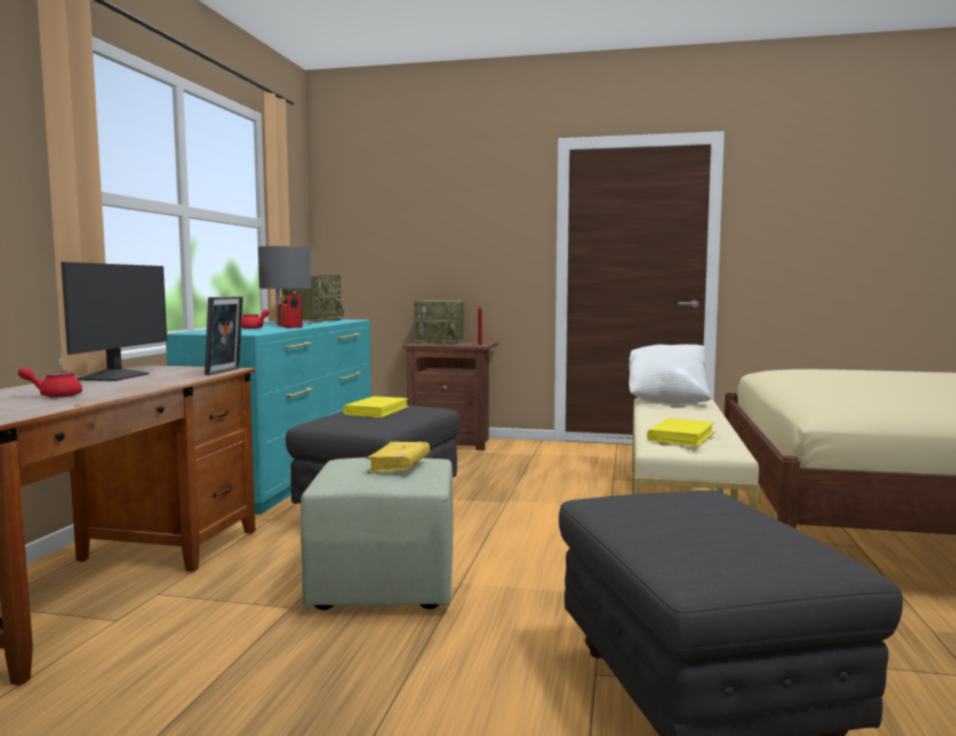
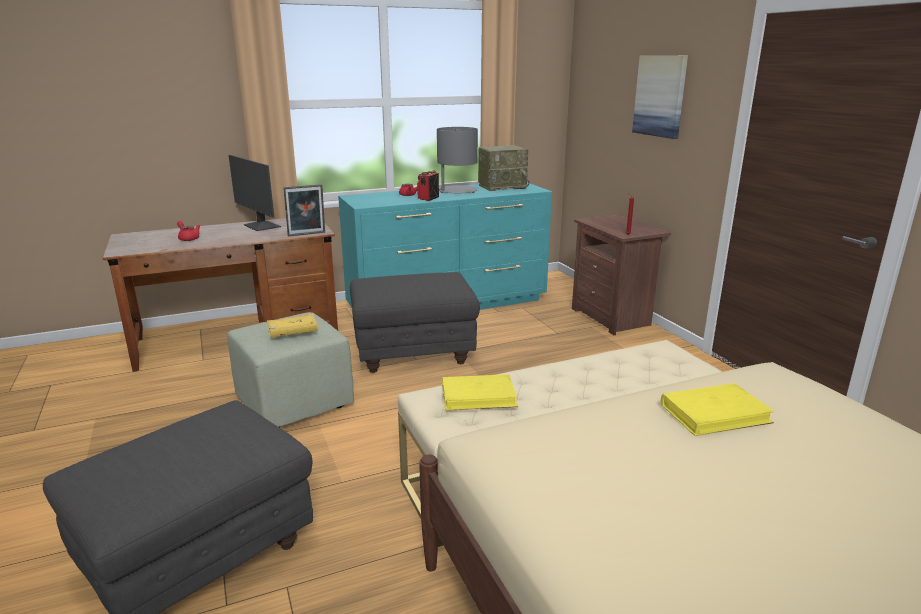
camera: 55 degrees right, 15 degrees up
(115, 377) = (261, 226): monitor -> monitor turned 75 degrees clockwise
(377, 411) = (416, 282): yellow book -> yellow book (715, 413)
(440, 342) = (620, 221): radio -> none
(459, 220) = (660, 96): none -> picture
(667, 400) = (667, 356): white pillow -> none

